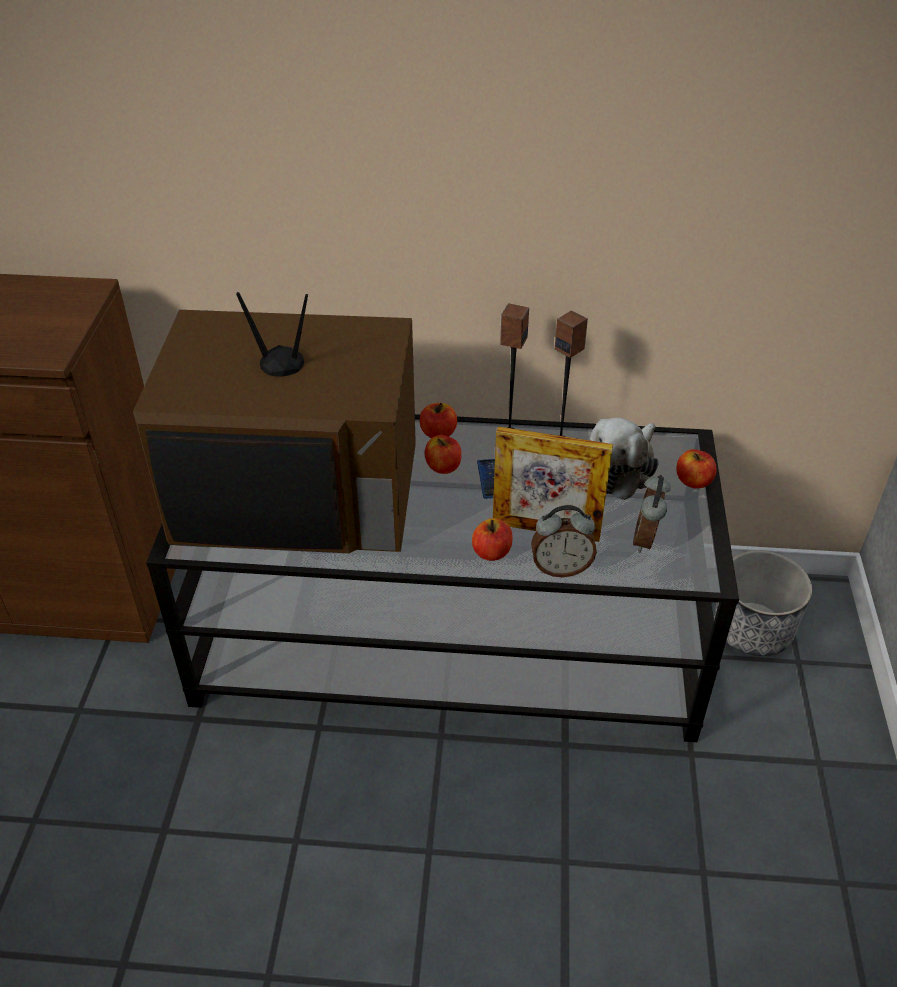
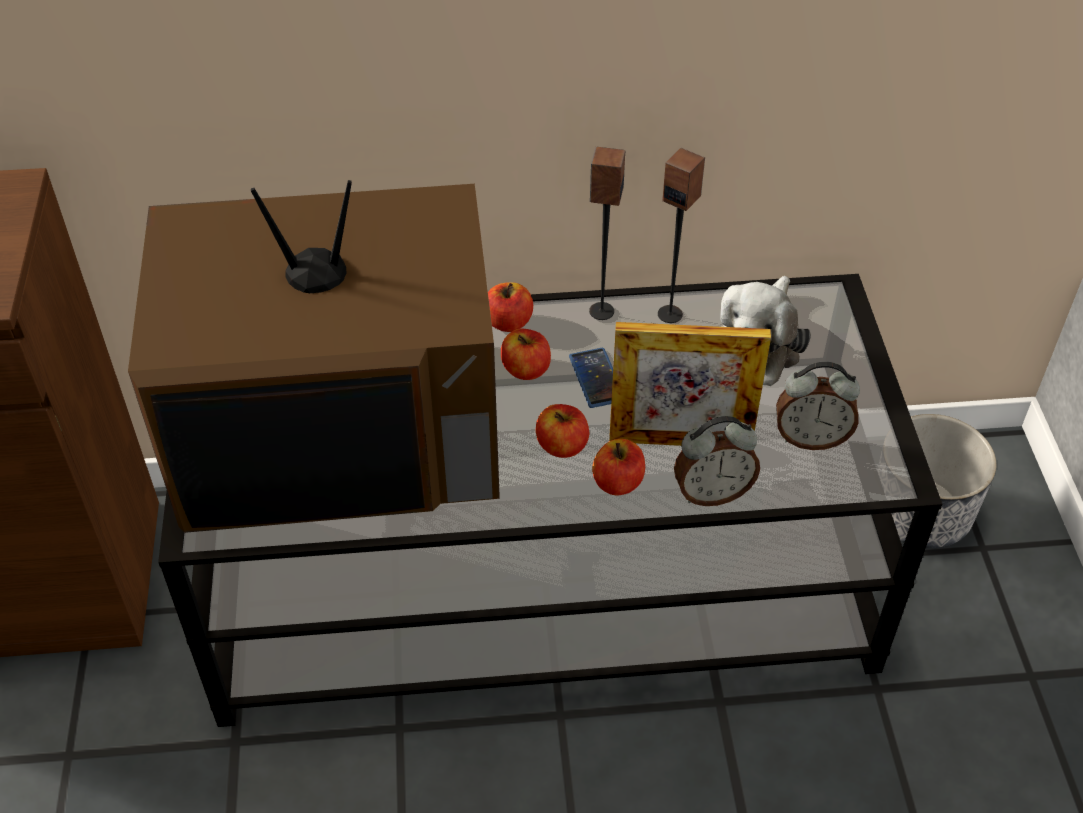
camera: 10 degrees left, 5 degrees up
(646, 540) = (810, 438): alarm clock -> alarm clock turned 90 degrees counterclockwise
(693, 481) = (851, 349): apple -> apple (562, 446)

